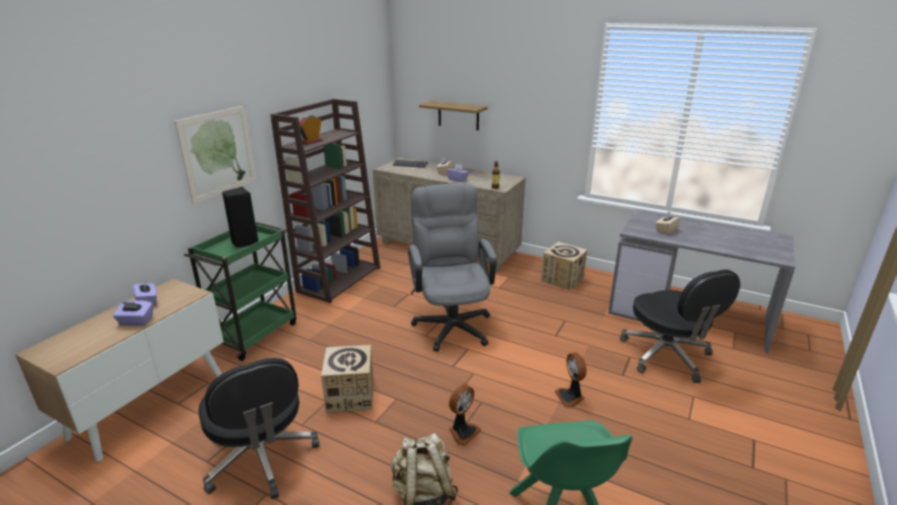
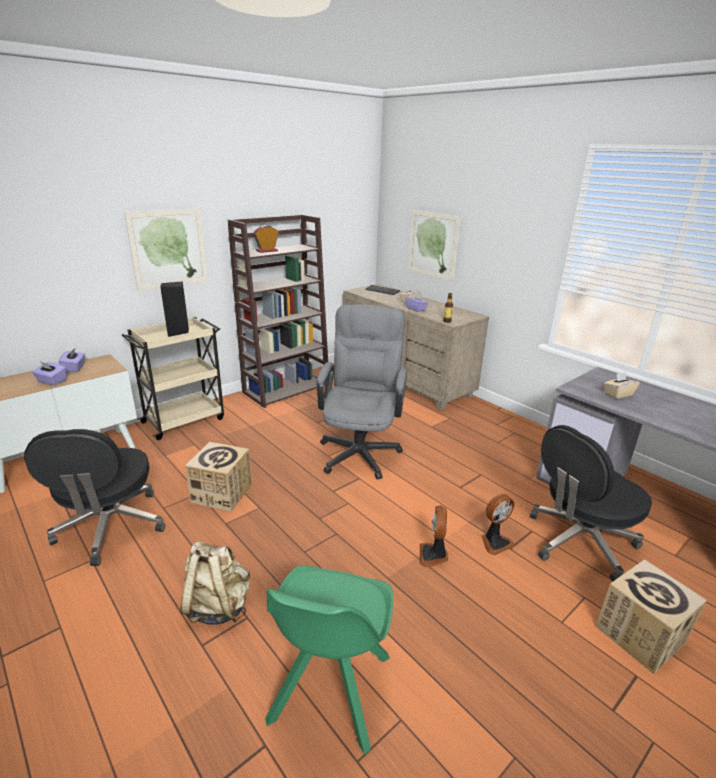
camera: 20 degrees right, 0 degrees up
(255, 333) = (185, 420): green cart -> beige cart
(458, 115) = (433, 245): shelf -> picture
(462, 432) = (297, 557): fan -> fan (495, 542)
(562, 279) = (506, 432): cardboard box -> cardboard box (640, 634)
(667, 356) = (579, 542): black office chair -> black office chair turned 60 degrees clockwise

